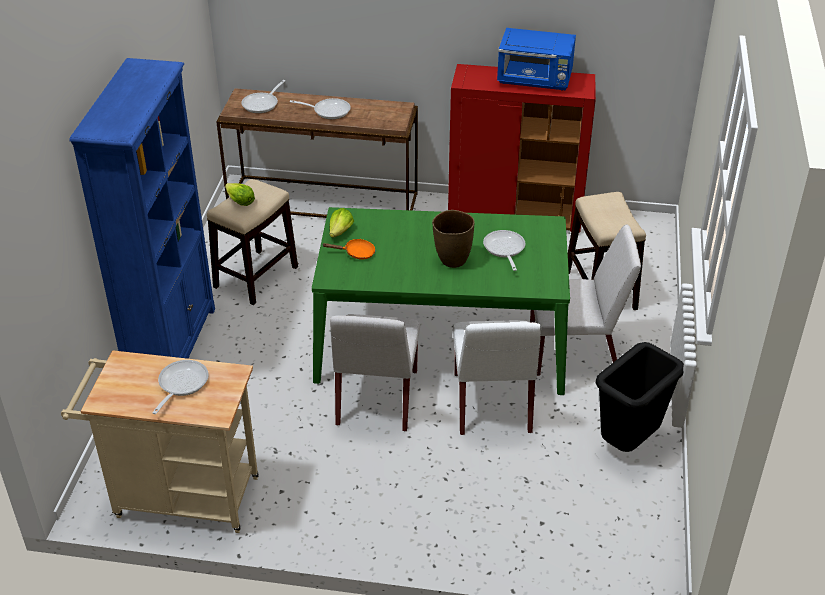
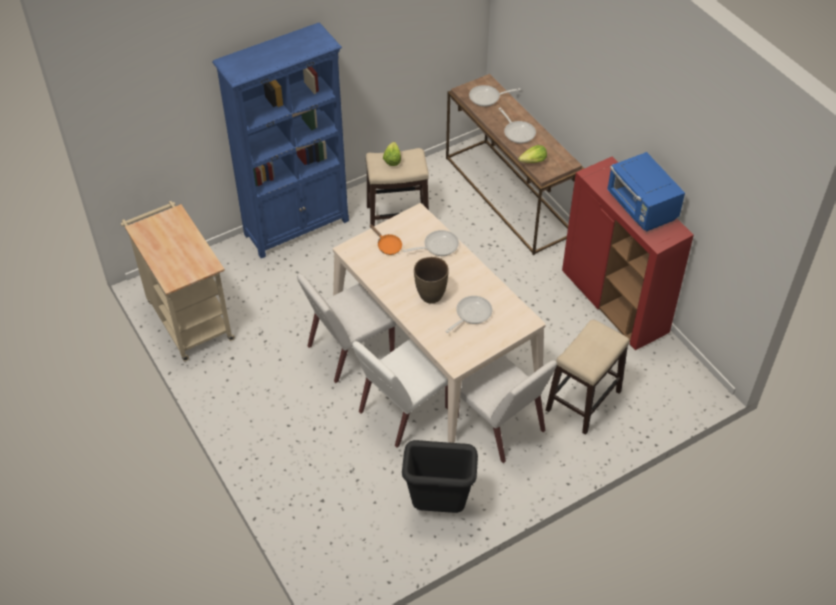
camera: 50 degrees right, 10 degrees up
(181, 384) = (180, 250): frying pan -> frying pan (437, 246)
(340, 232) = (401, 224): lettuce -> lettuce (533, 161)
(441, 341) = (435, 347): green dining table -> beige dining table

